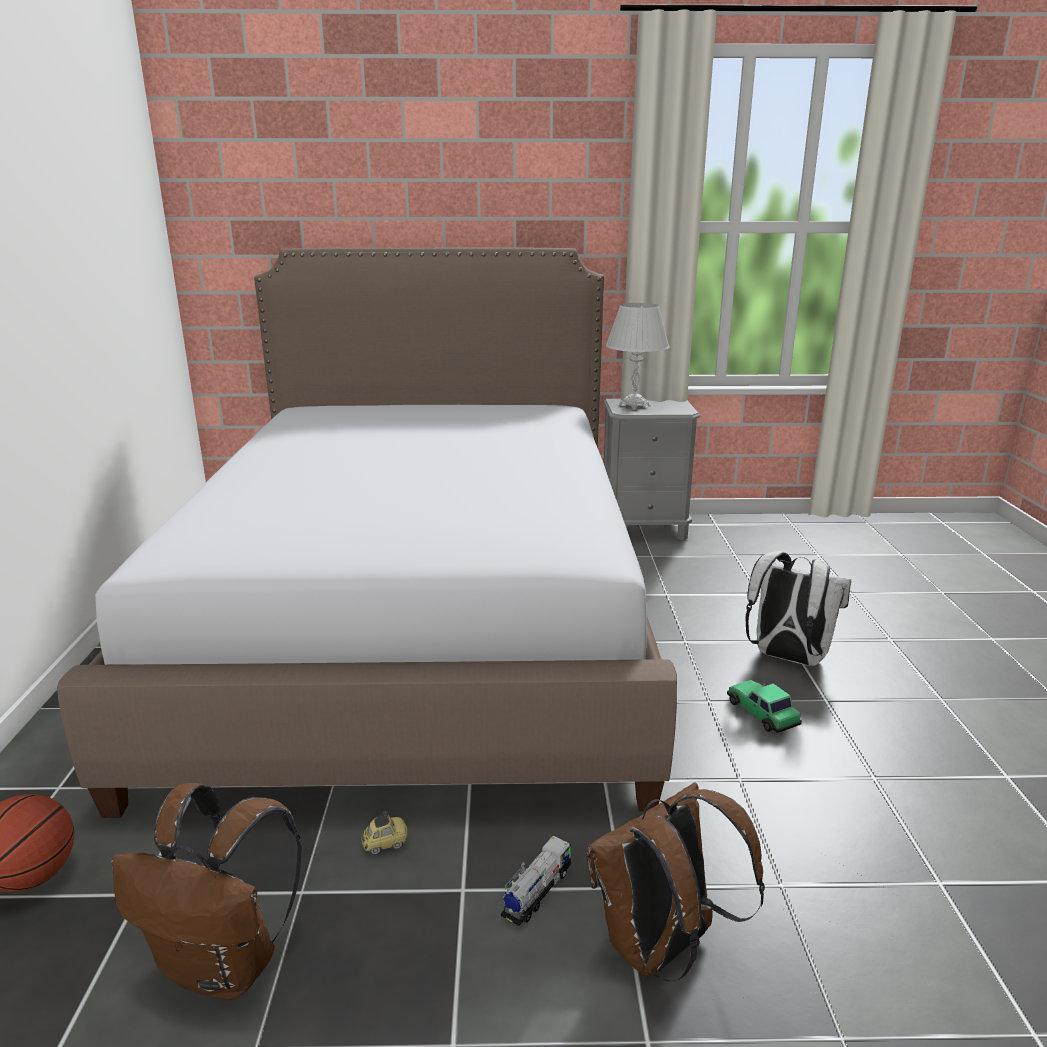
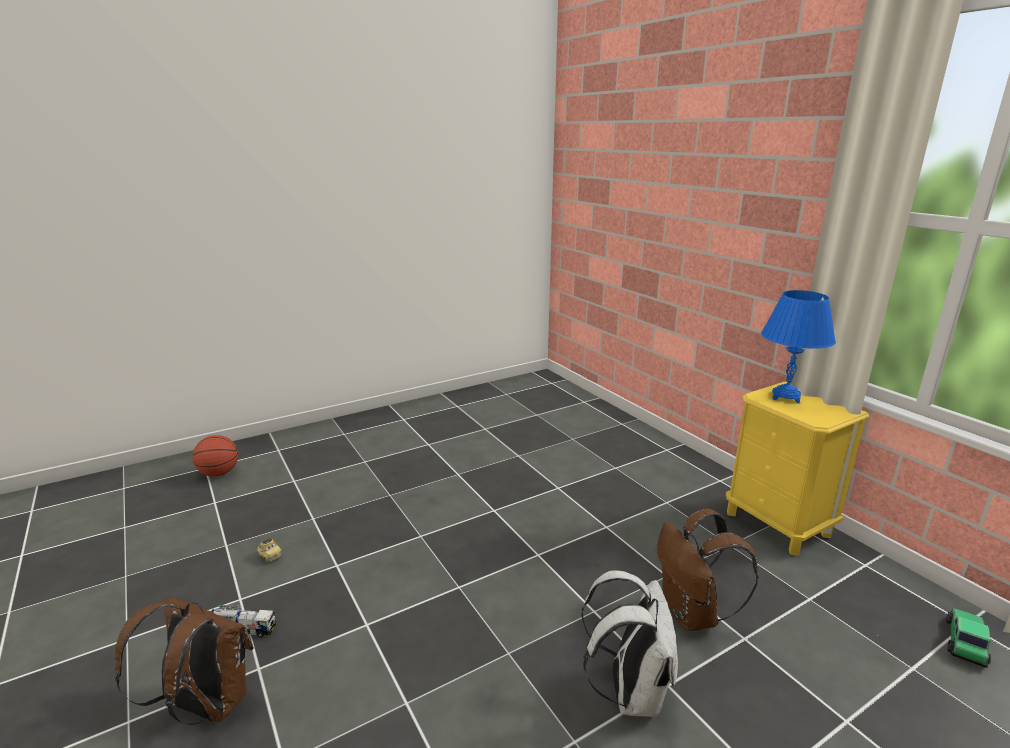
camera: 60 degrees right, 0 degrees up
(226, 965) = (174, 545): brown backpack -> brown backpack (692, 614)
(420, 623) = (498, 479): bed -> none
(634, 406) = (785, 396): white table lamp -> blue table lamp
(644, 529) = (778, 524): grey nightstand -> yellow nightstand
(762, 712) = (516, 694): toy car -> toy car (965, 642)

